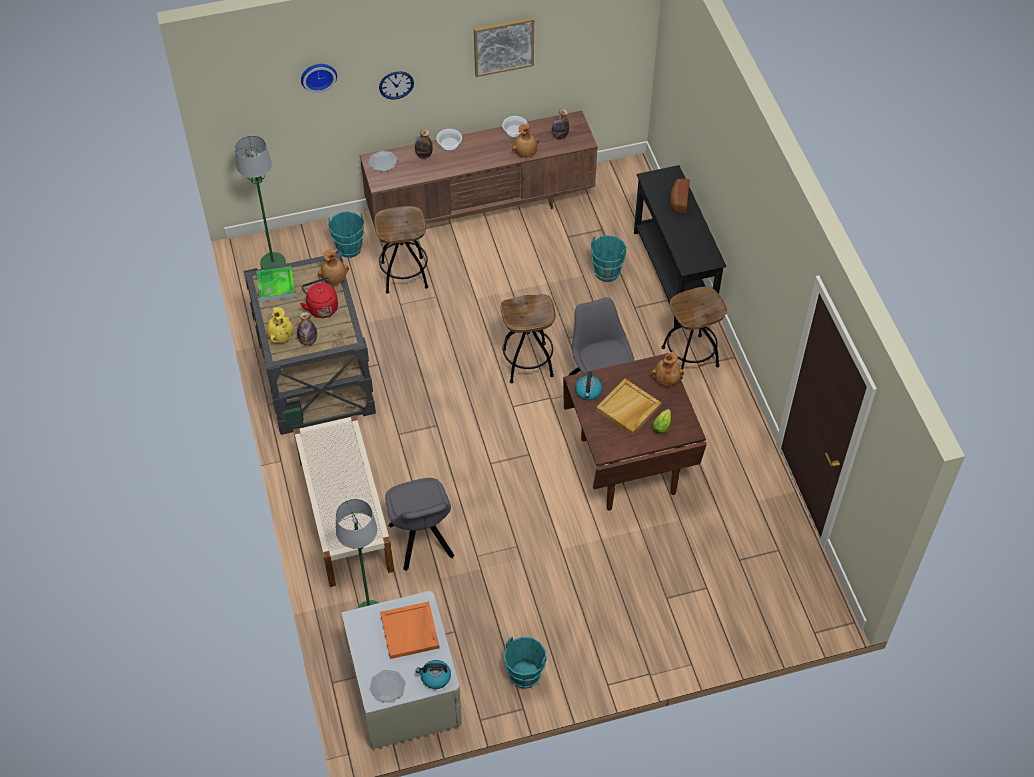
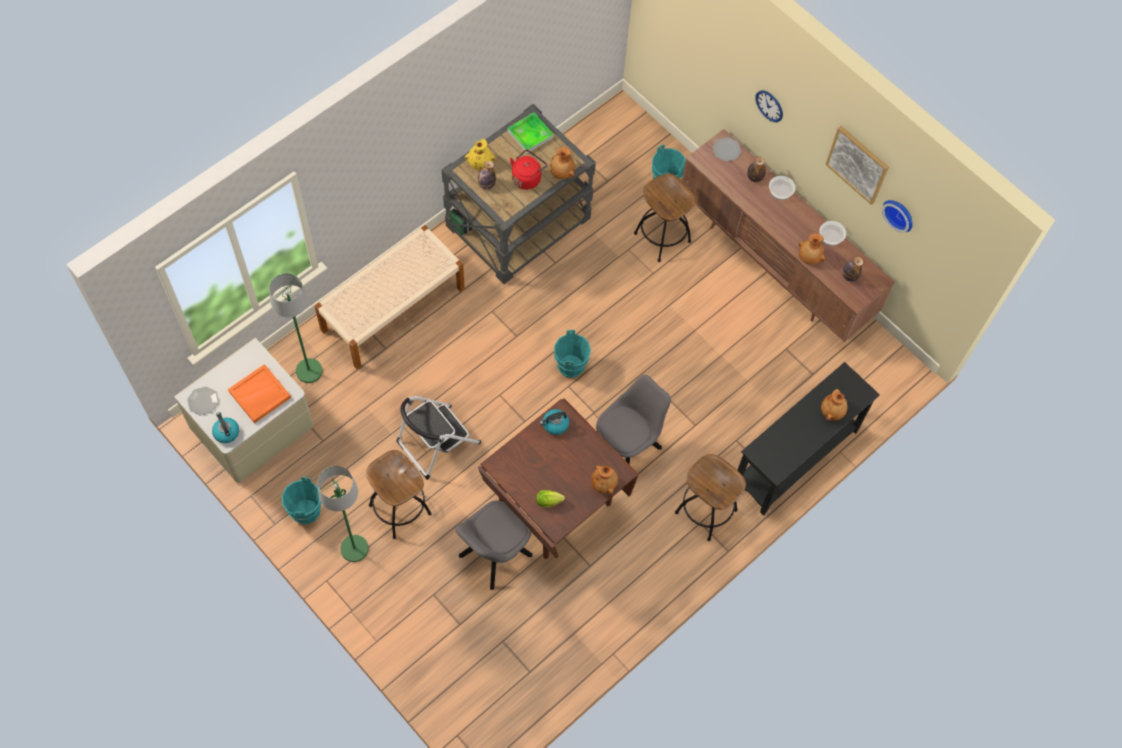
camera: 60 degrees right, 10 degrees up
(273, 263) = (616, 134): green floor lamp -> green floor lamp (355, 548)
(318, 75) = (719, 38): wall clock -> wall clock (899, 214)
(422, 541) = (396, 377): grey chair -> grey chair (494, 555)
(512, 535) = (436, 443): none -> step ladder
(527, 362) = (622, 377): brown stool -> brown stool (399, 509)
(607, 272) = (763, 399): turquoise bucket -> turquoise bucket (571, 366)
(628, 409) = (554, 465): beige tray -> none
(678, 201) = (832, 412): bread -> brown vase

